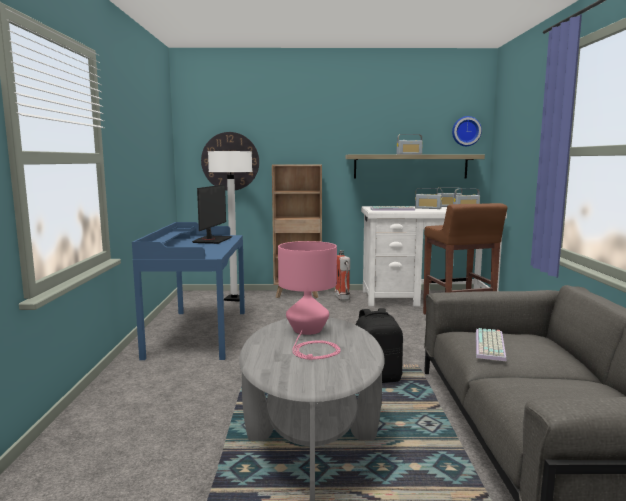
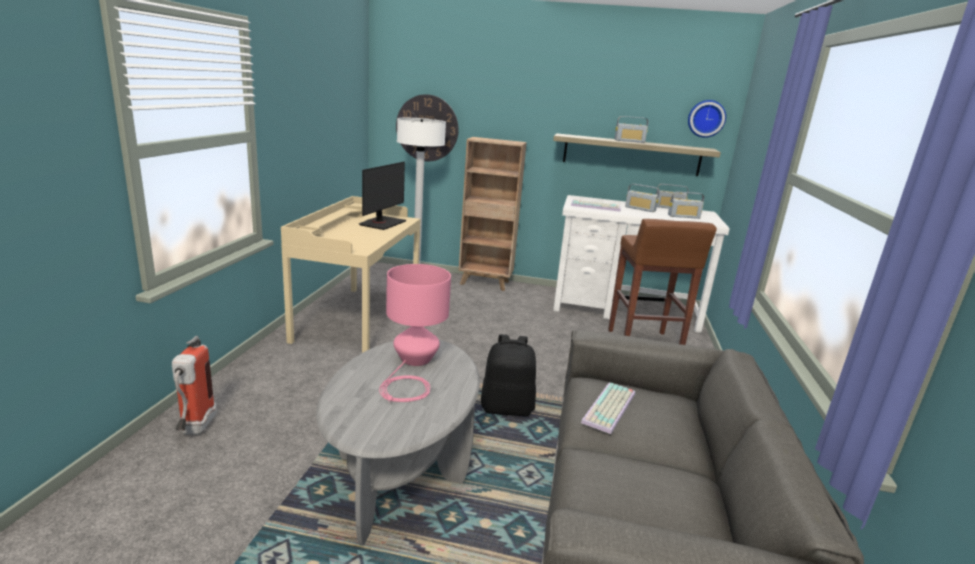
camera: 10 degrees right, 10 degrees up
(197, 333) = (357, 318): blue desk -> beige desk
(343, 299) = (530, 297): fire extinguisher -> fire extinguisher (195, 430)

